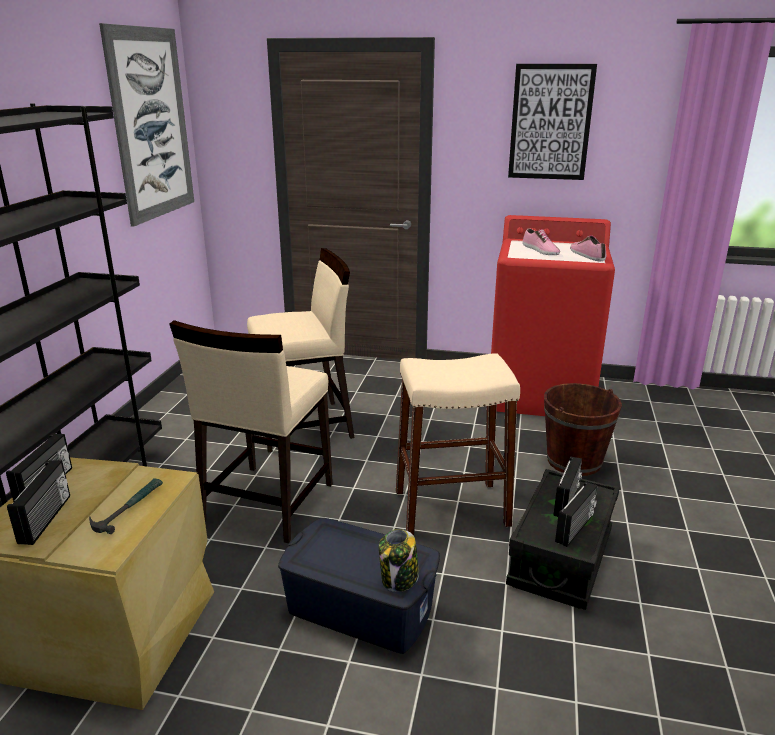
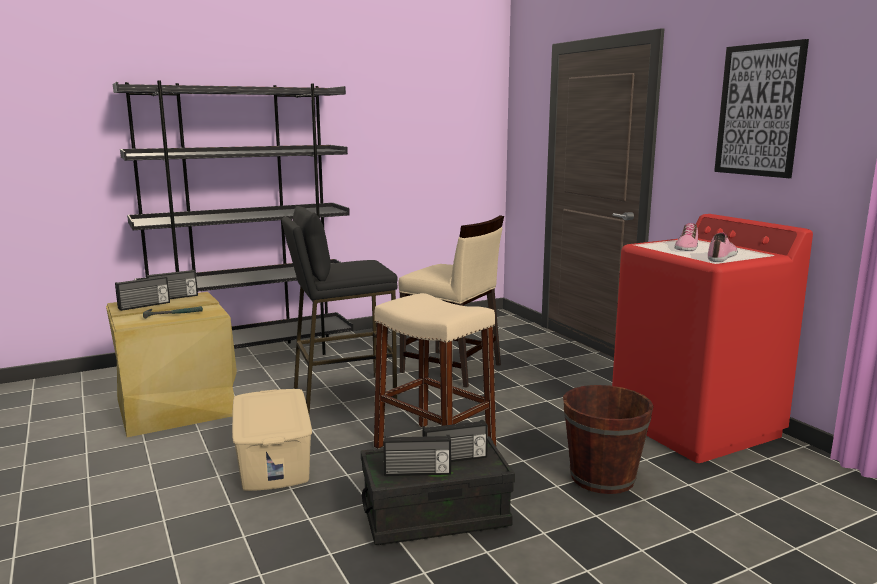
camera: 50 degrees right, 10 degrees down
(151, 124) = (450, 113): picture -> none
(266, 503) = (343, 393): beige chair -> black stool
(360, 607) = (274, 460): blue storage box -> beige storage box
(399, 579) = (260, 430): jar -> none

